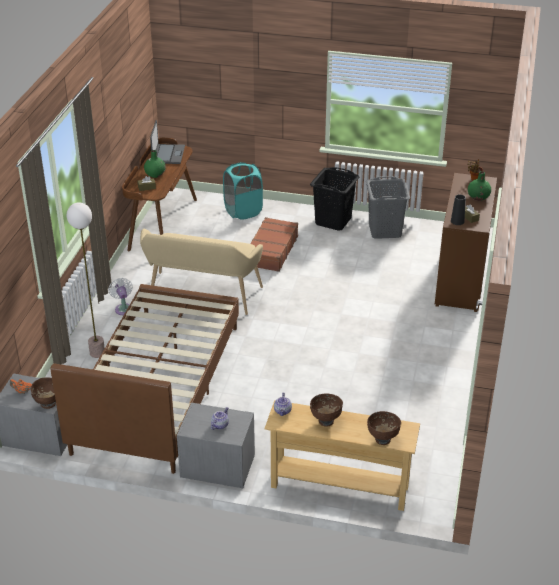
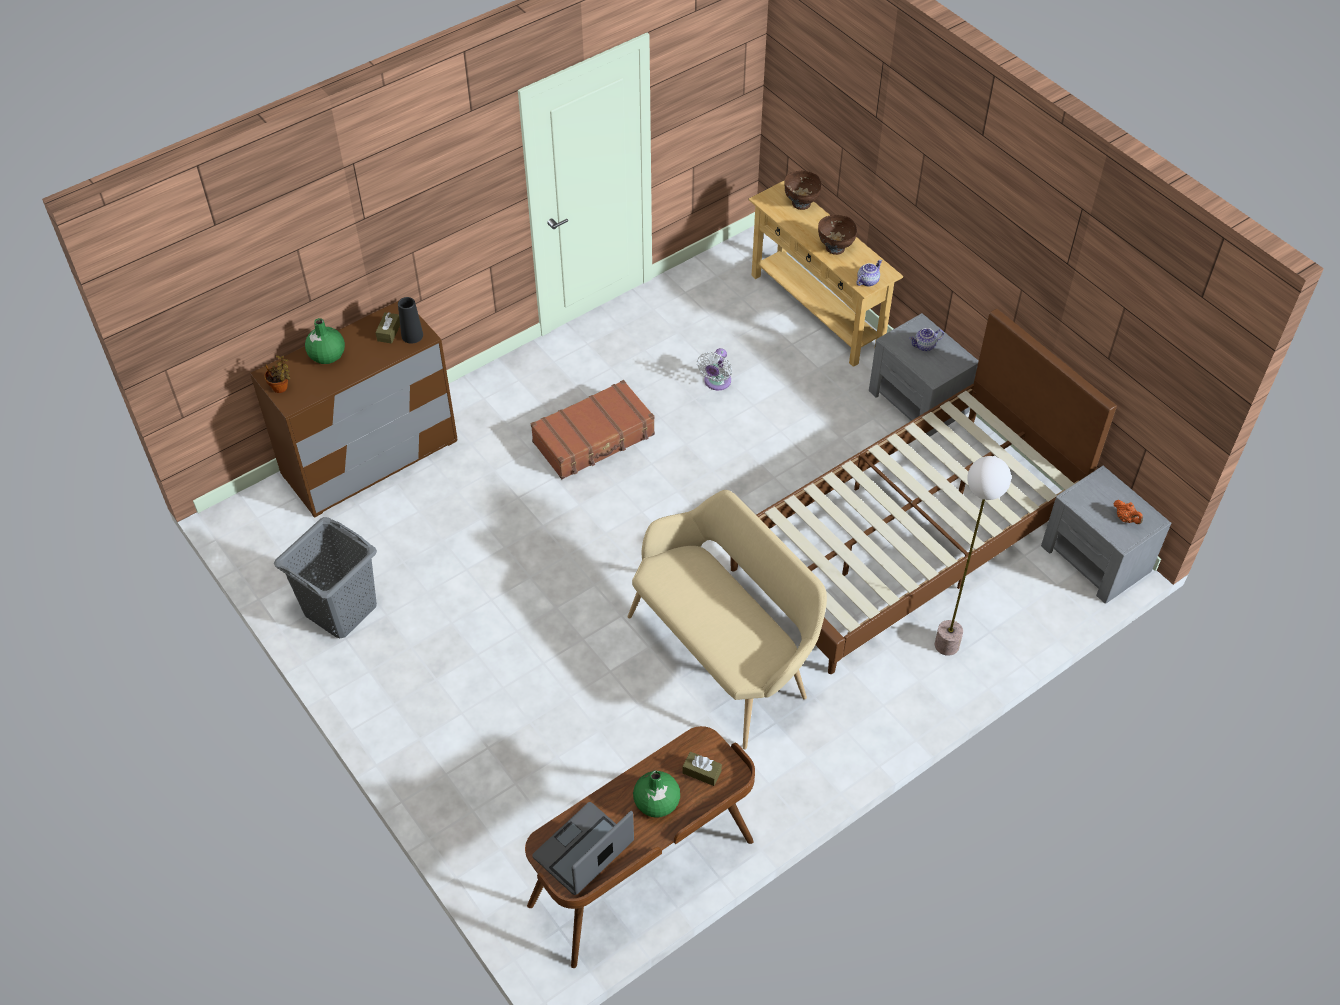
camera: 140 degrees left, 15 degrees up
(48, 404) = (1102, 482): brown bowl -> none
(123, 308) = (853, 707): white fan -> white fan (716, 382)
(243, 211) = (485, 810): turquoise laundry basket -> none
(271, 251) = (541, 681): brown suitcase -> brown suitcase (594, 439)
(333, 221) = (382, 682): black laundry basket -> none

